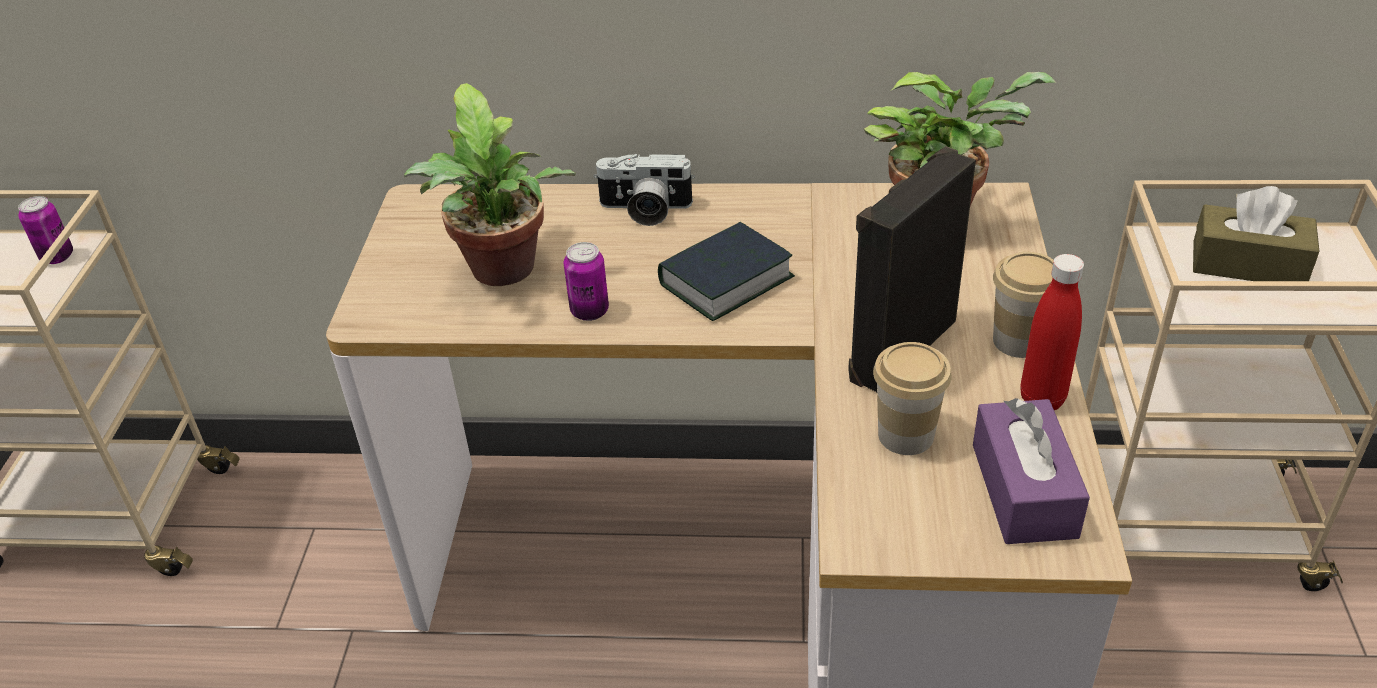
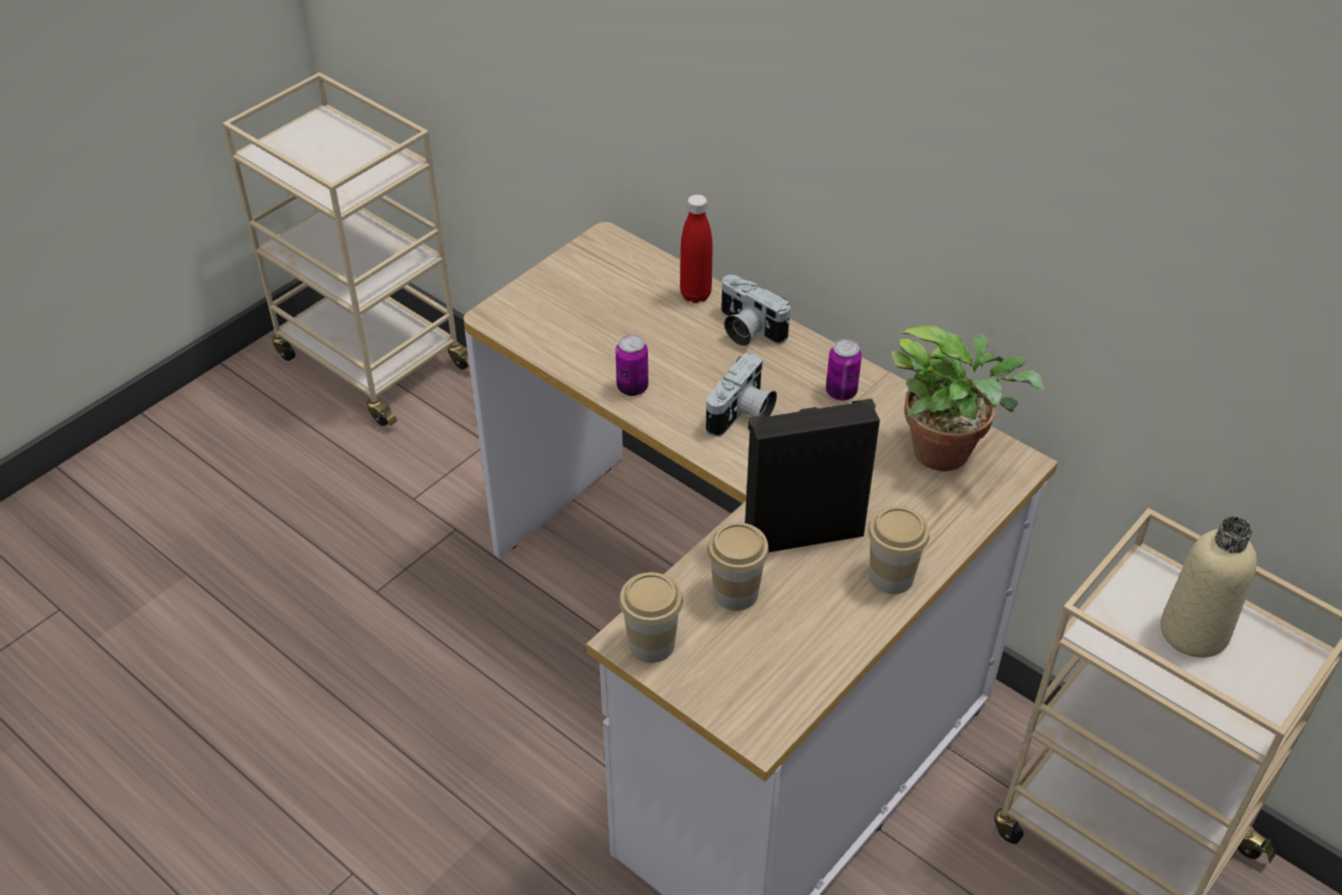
camera: 35 degrees right, 5 degrees up
(57, 256) = (384, 166): can -> can (841, 392)
(503, 273) = (607, 328): potted plant -> none
(725, 281) = (742, 415): book -> camera
(885, 531) = (651, 644): none -> cup
(1023, 490) = (767, 675): purple tissue box -> none
(1042, 399) = (855, 626): red bottle -> red bottle (695, 295)
(1248, 264) = (1194, 631): brown tissue box -> beige bottle

